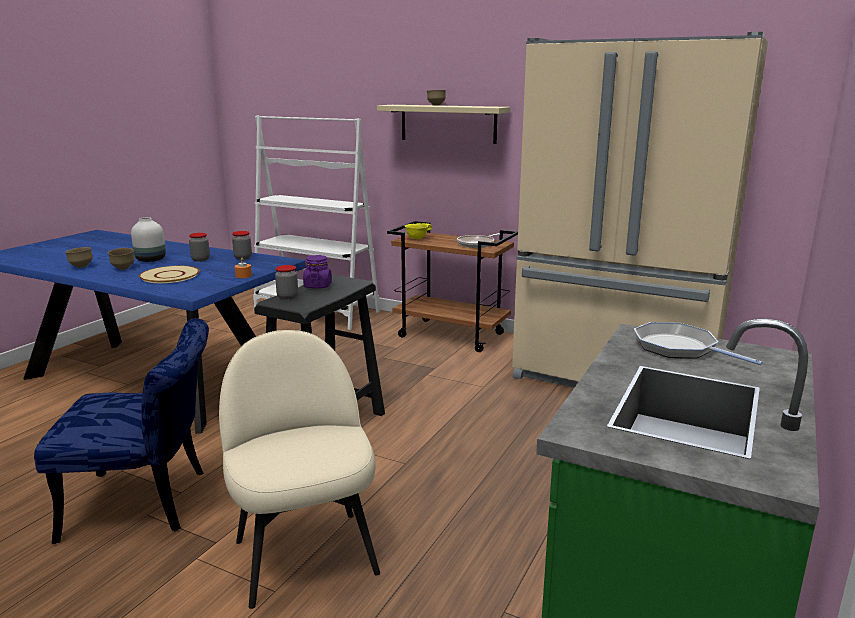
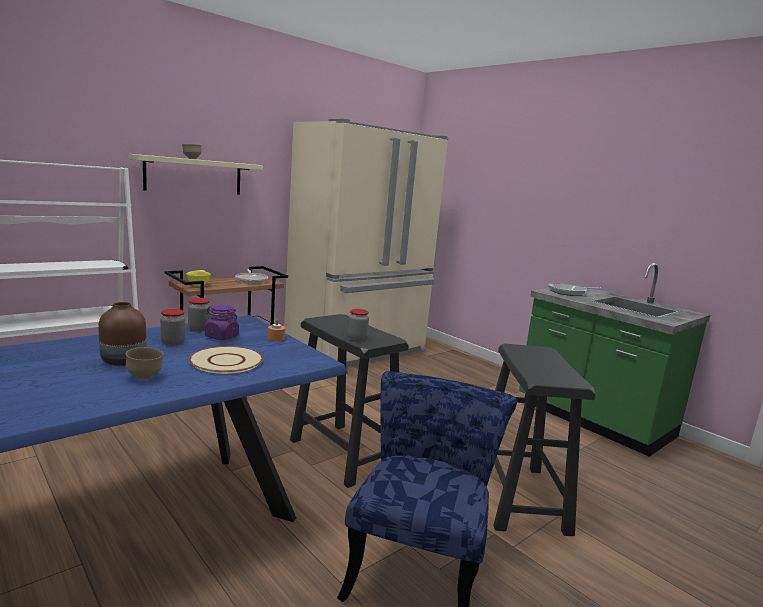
camera: 70 degrees left, 5 degrees down
(81, 267) = (80, 399): brown bowl -> none
(151, 260) = (124, 361): white vase -> brown vase
(305, 554) = (519, 496): beige chair -> black stool
(318, 286) = (335, 326): purple jar -> purple jar (221, 337)

